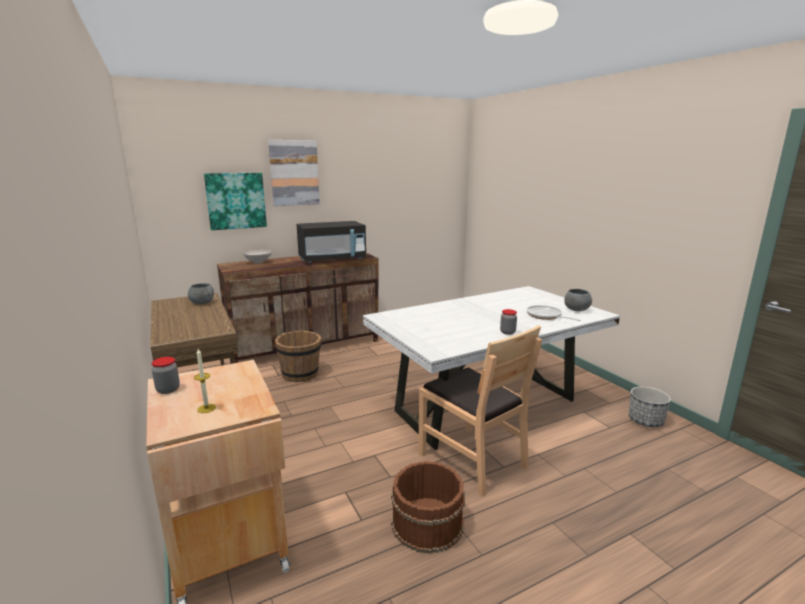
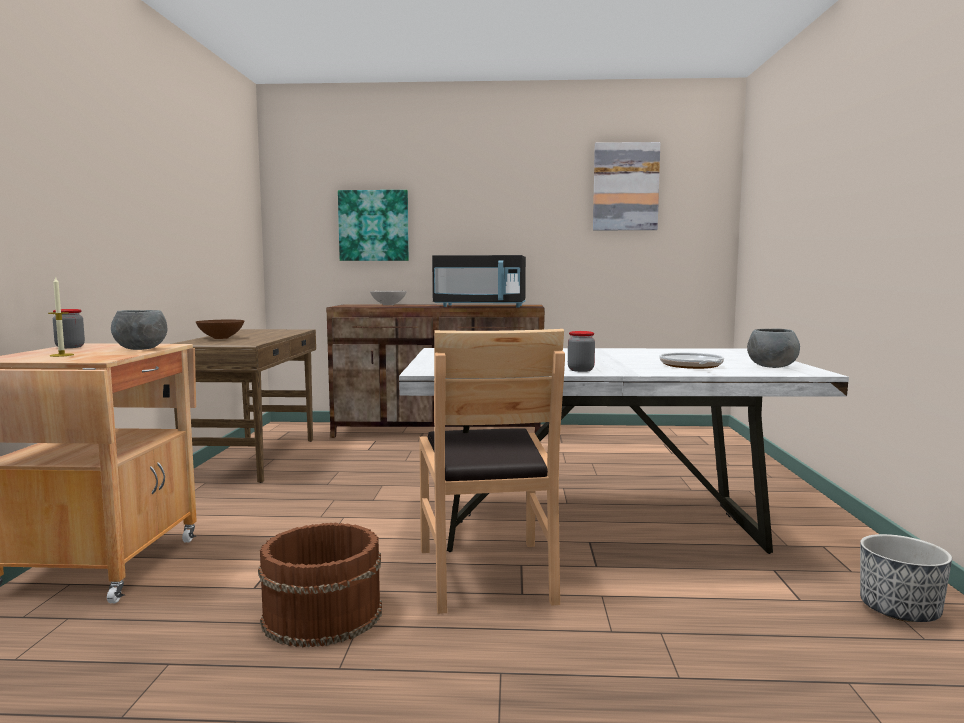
camera: 30 degrees right, 10 degrees down
(174, 322) = (220, 338): none -> brown bowl
(202, 303) = (280, 332): grey bowl -> grey bowl (140, 349)
(294, 173) = (451, 191): picture -> picture (625, 187)
(300, 375) = (393, 453): brown bucket -> none

